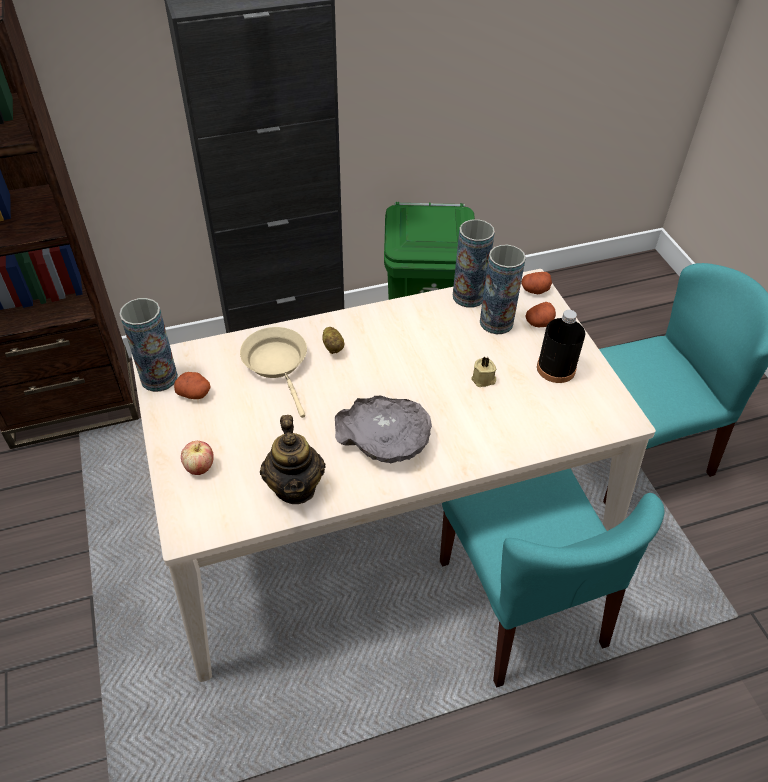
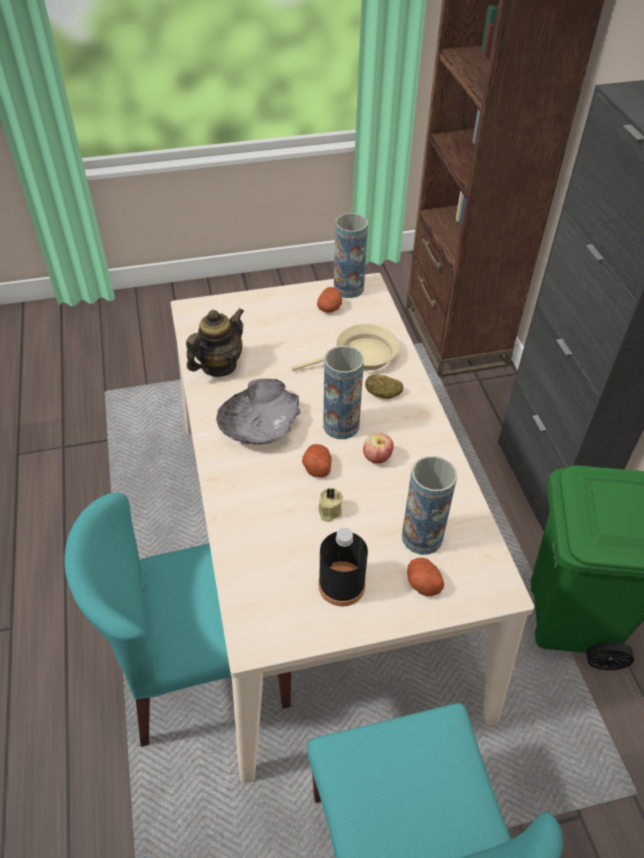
camera: 95 degrees right, 0 degrees up
(200, 467) = (249, 314): apple -> apple (377, 458)
(295, 487) = (218, 366): teapot -> teapot turned 135 degrees clockwise
(468, 296) = (468, 516): vase -> vase (341, 425)
(535, 290) = (486, 590): potato -> potato (316, 467)

